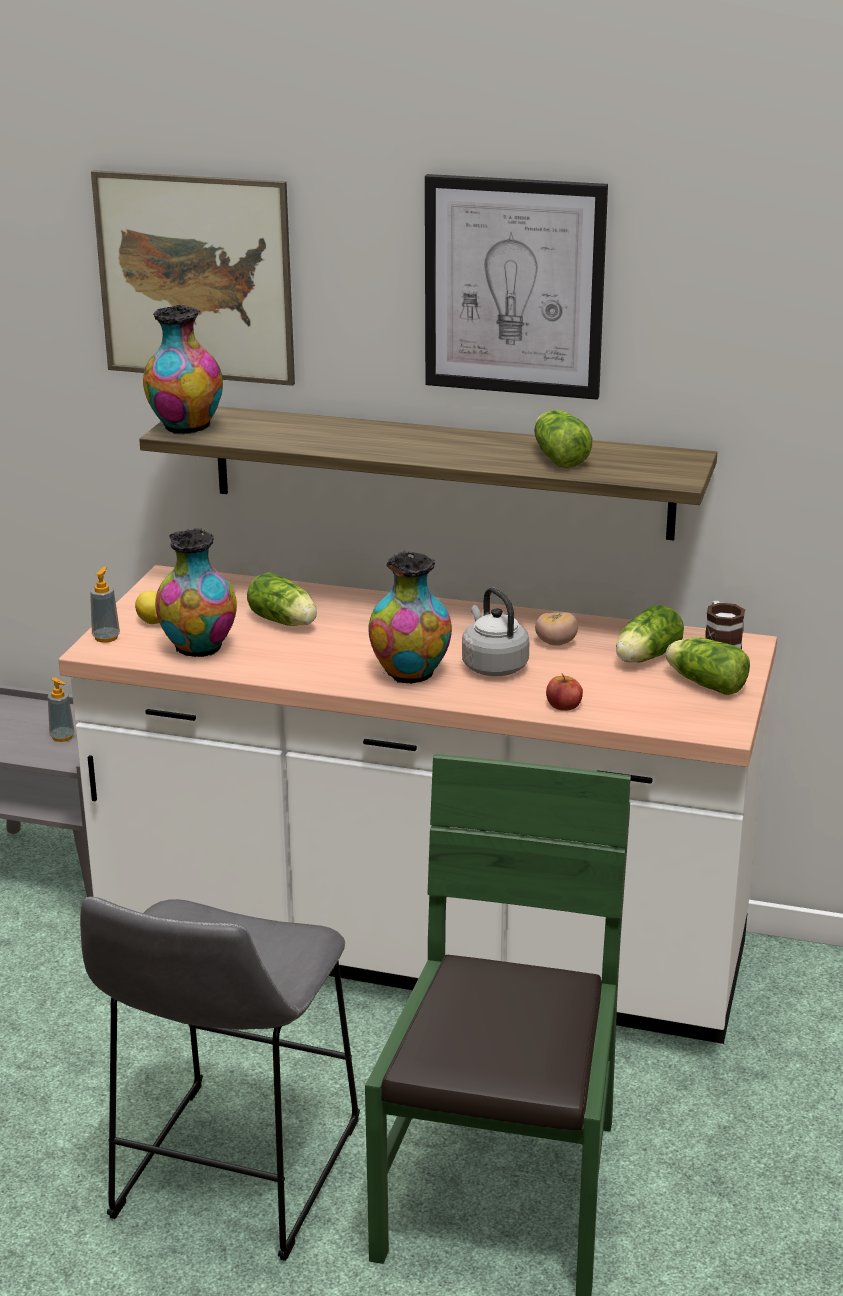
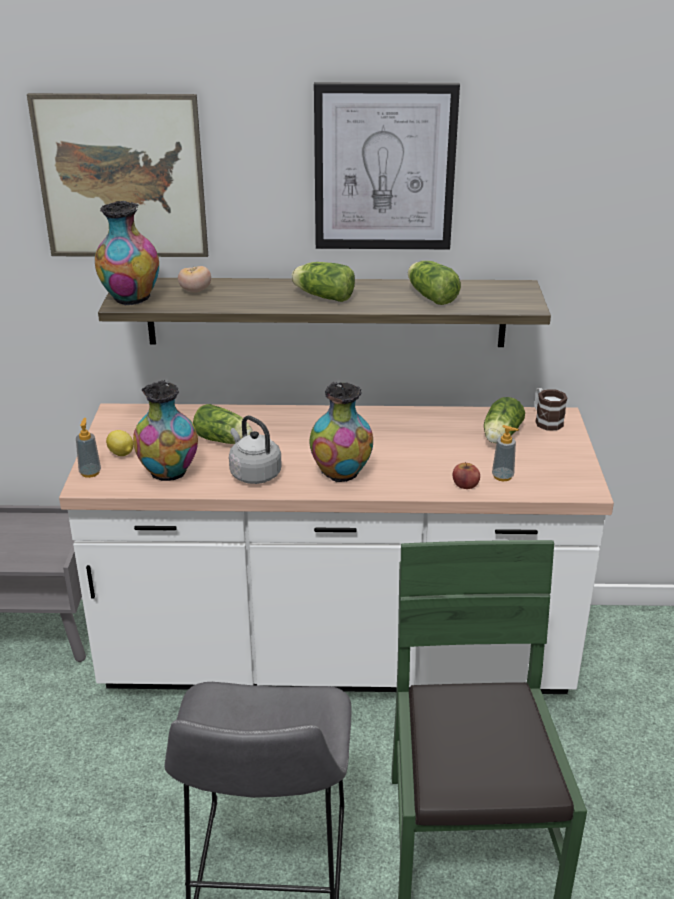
camera: 15 degrees left, 5 degrees up
(62, 737) = (40, 542): soap dispenser -> soap dispenser (502, 476)
(493, 666) = (397, 458): grey kettle -> grey kettle (253, 473)
(556, 643) = (432, 433): tomato -> tomato (195, 291)
(704, 683) = (552, 452): lettuce -> lettuce (322, 296)

